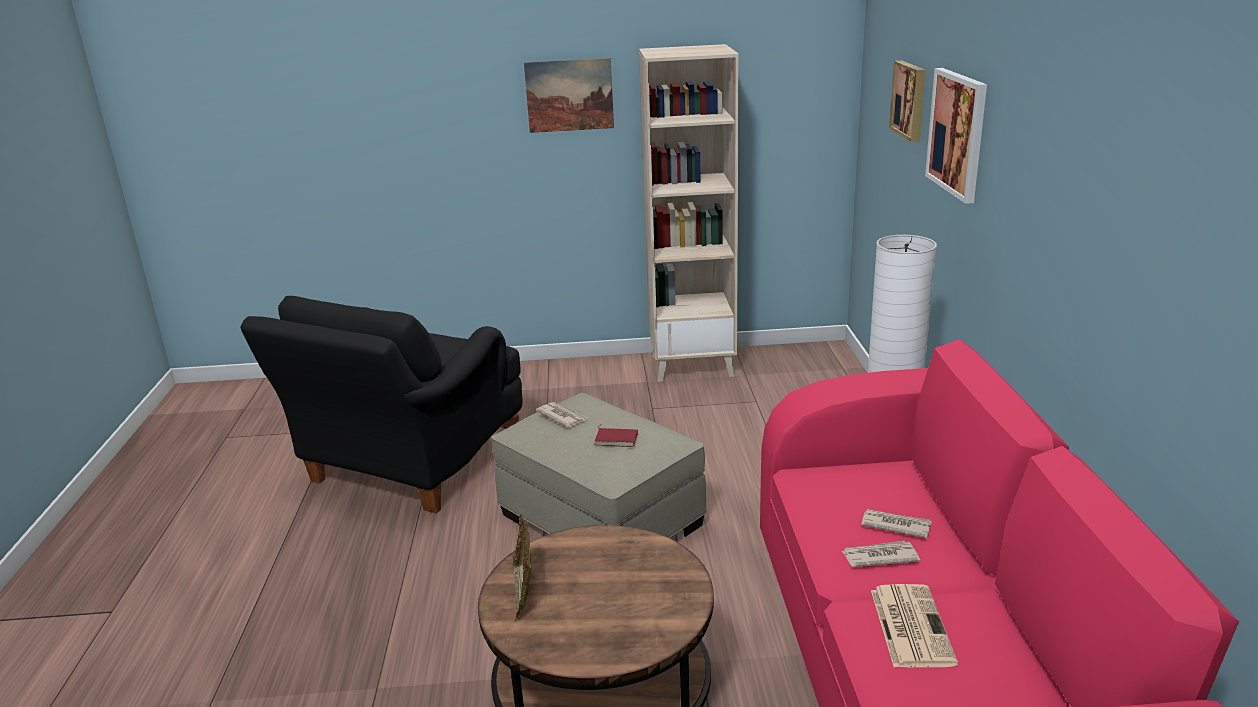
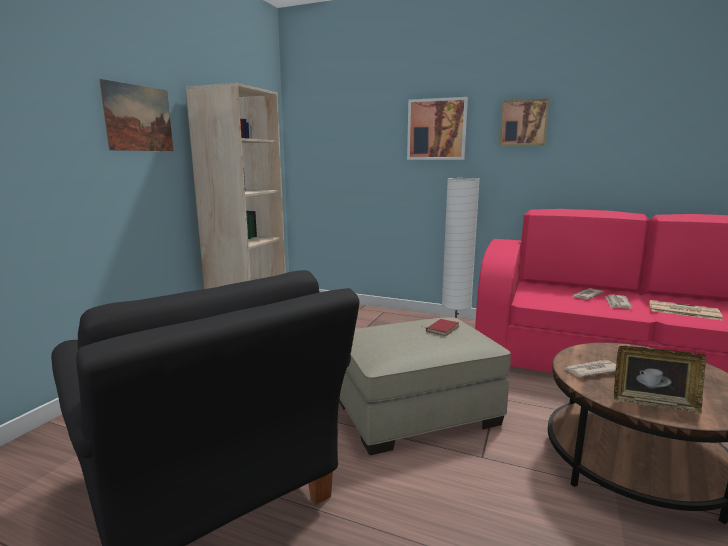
camera: 65 degrees left, 10 degrees down
(562, 416) = (386, 338): newspaper -> newspaper (591, 371)
(910, 100) = (368, 126): picture -> picture (523, 123)

